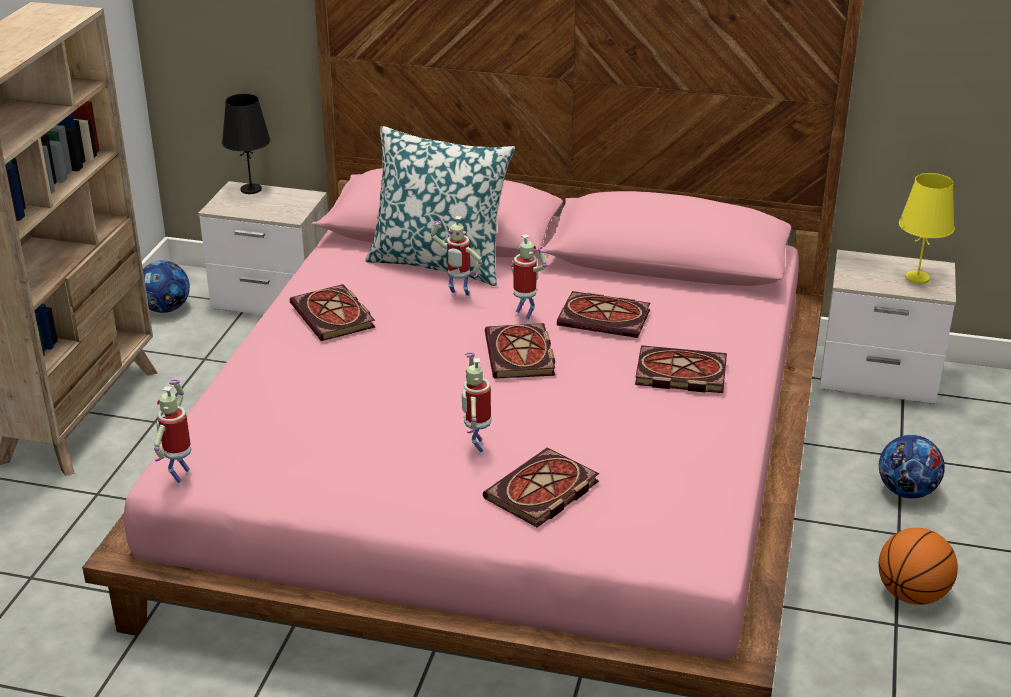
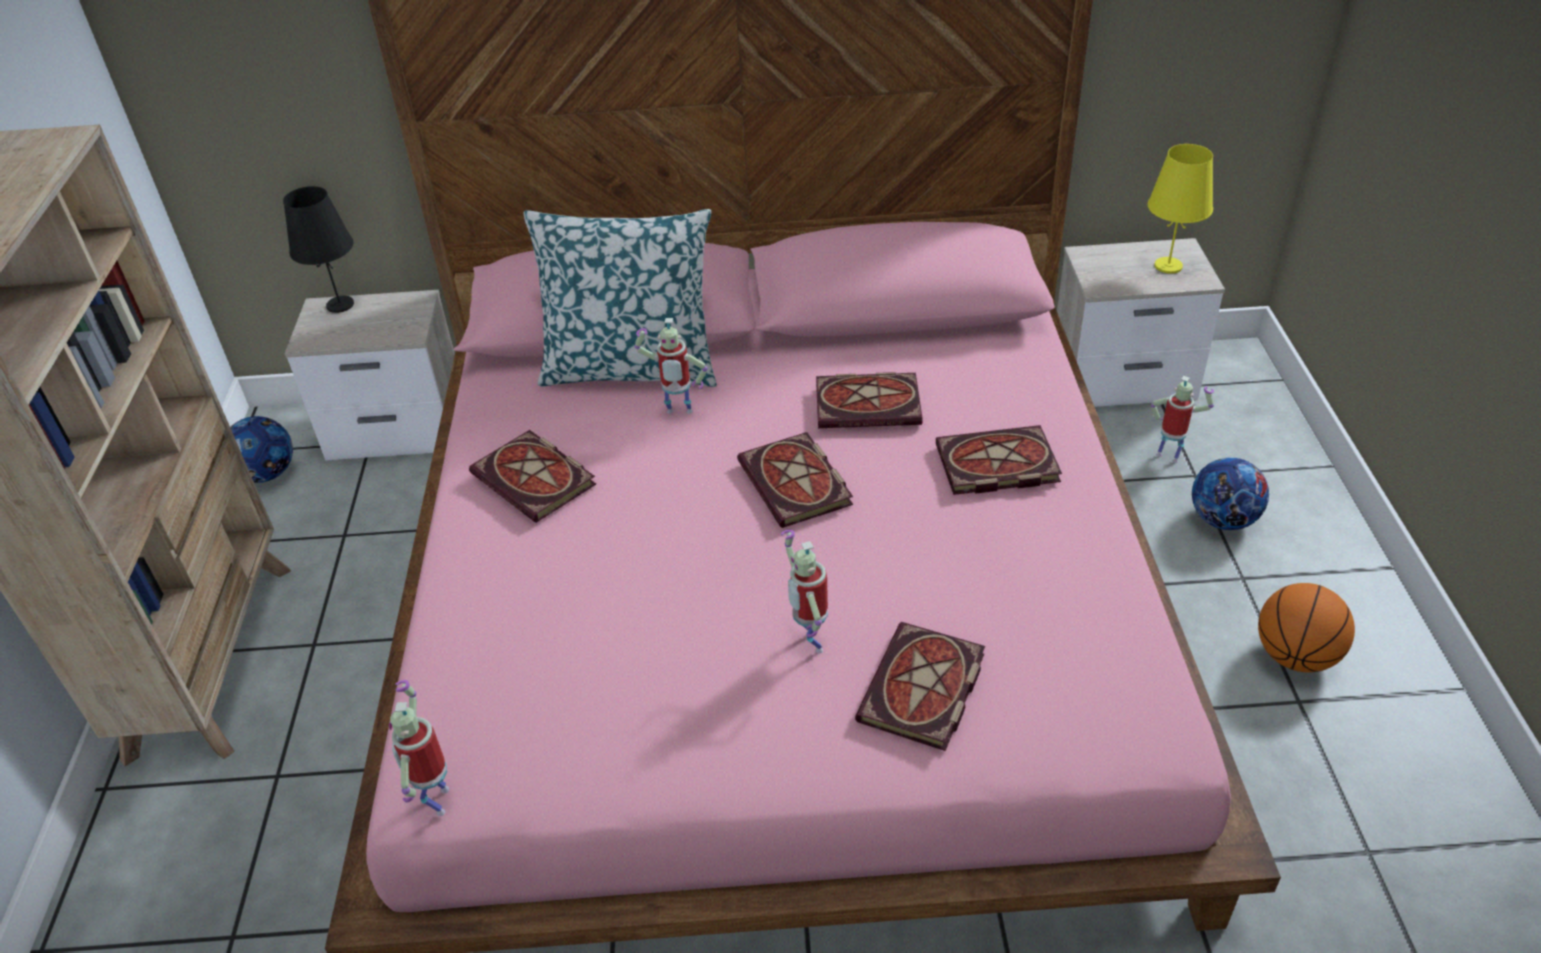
camera: 15 degrees left, 10 degrees up
(525, 318) = (773, 425): toy robot -> toy robot (1169, 456)

